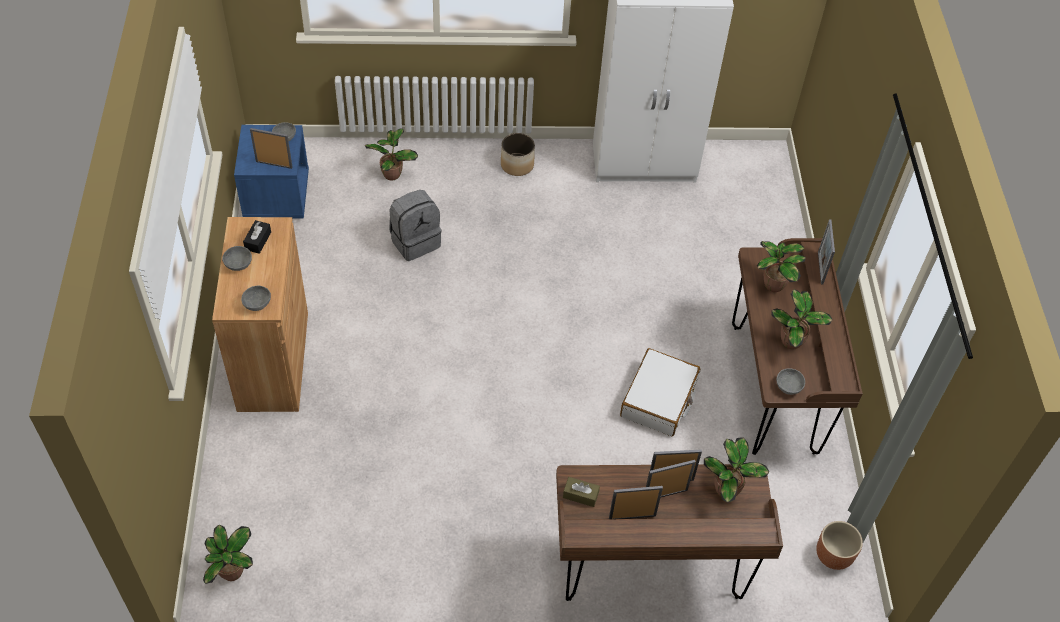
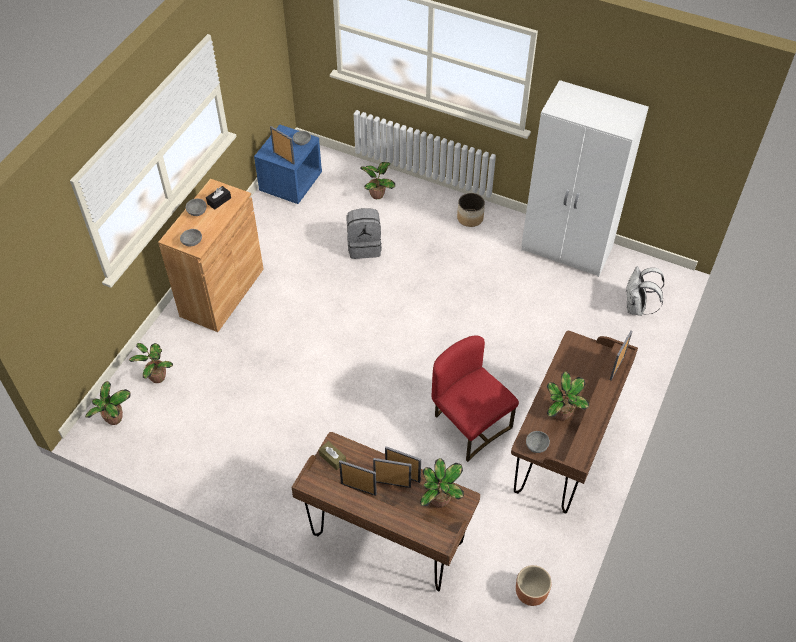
camera: 30 degrees right, 0 degrees up
(659, 399) = (469, 424): white suitcase -> red chair
(755, 202) = (637, 307): none -> white backpack
(772, 284) = (574, 366): potted plant -> potted plant (157, 377)

